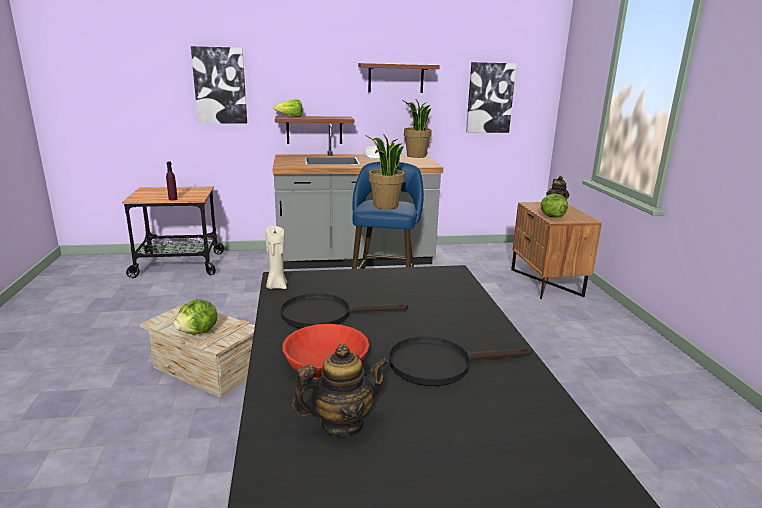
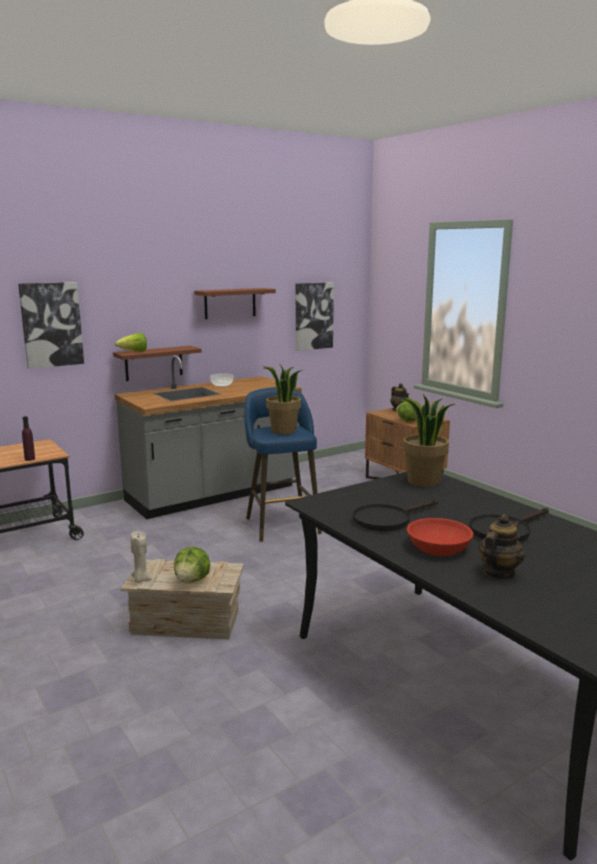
camera: 25 degrees left, 5 degrees down
(276, 286) = (316, 509): beige candle -> beige candle (140, 579)
(416, 156) = (257, 379): potted plant -> potted plant (423, 482)

